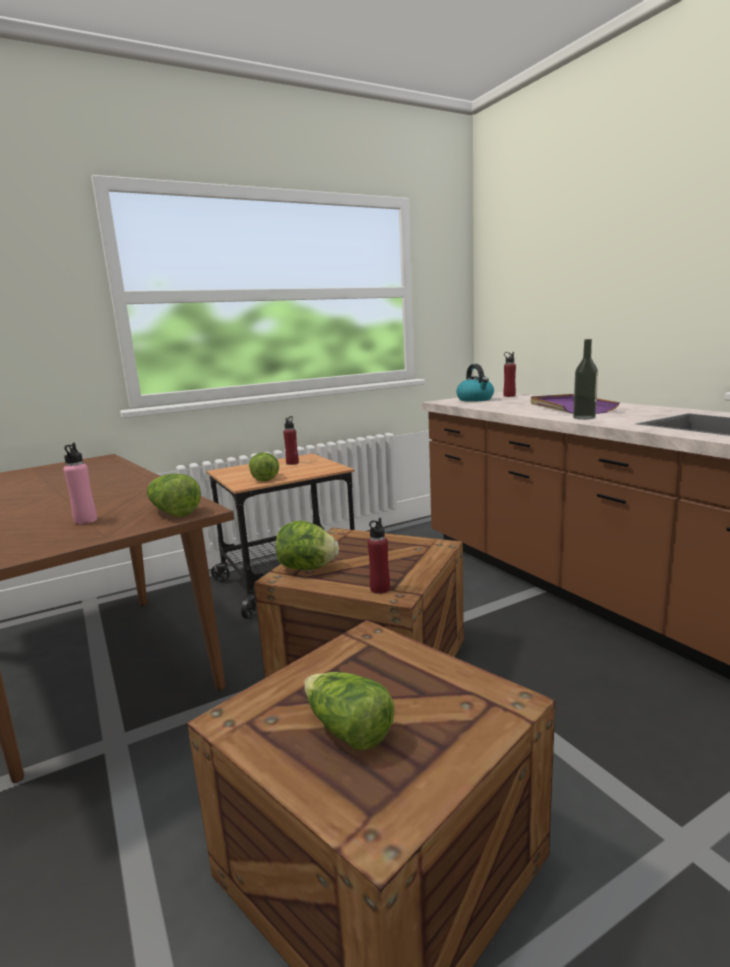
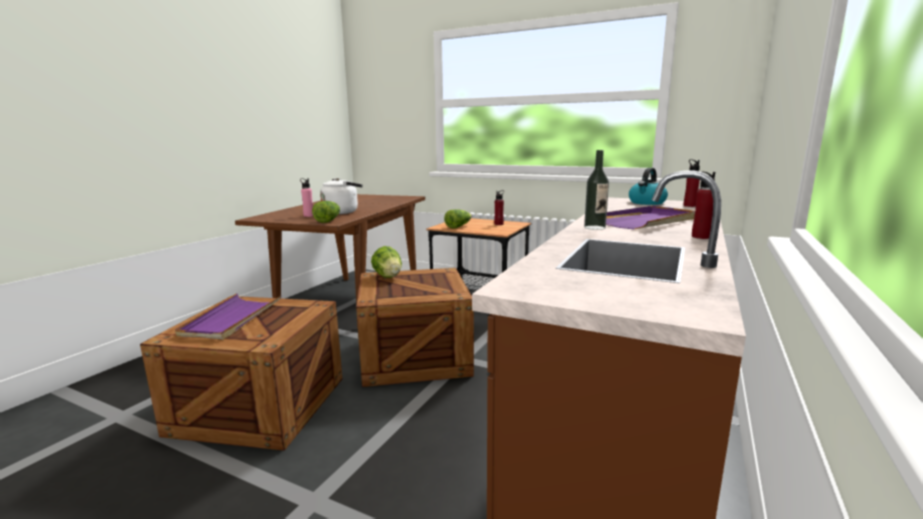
camera: 55 degrees right, 0 degrees up
(116, 499) = (342, 212): none -> white kettle
(348, 730) = (232, 319): lettuce -> purple tray
(380, 589) = (374, 295): red bottle -> red bottle (700, 237)

